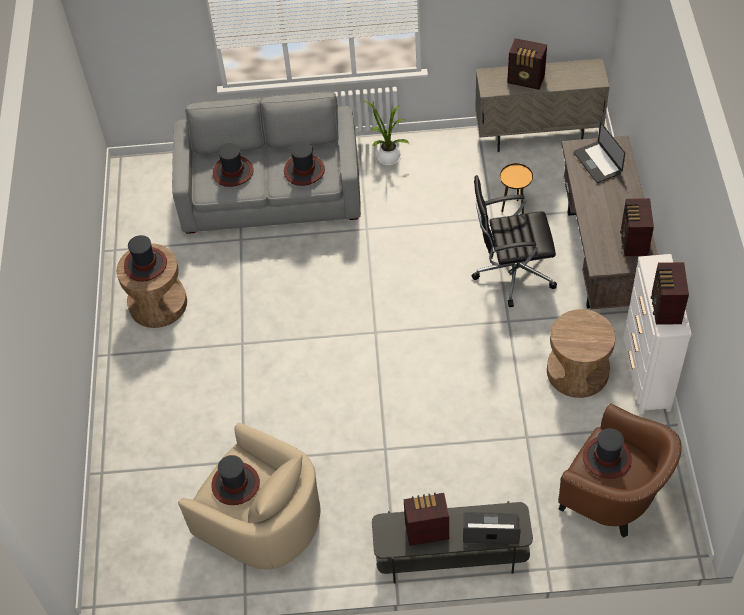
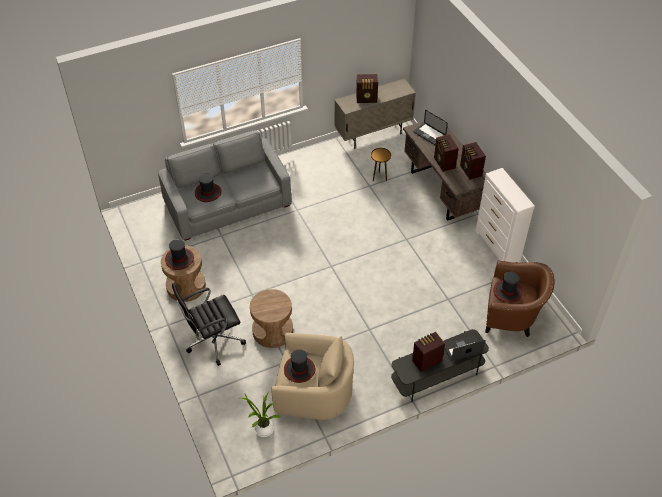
camera: 25 degrees left, 5 degrees down
(304, 170) = (252, 181): hat -> none
(387, 157) = (290, 166): potted plant -> potted plant (262, 429)
(511, 273) = (395, 212): black office chair -> black office chair (213, 341)
(577, 371) = (459, 256): brown side table -> brown side table (273, 331)
(665, 309) = (514, 197): radio -> radio (444, 163)

